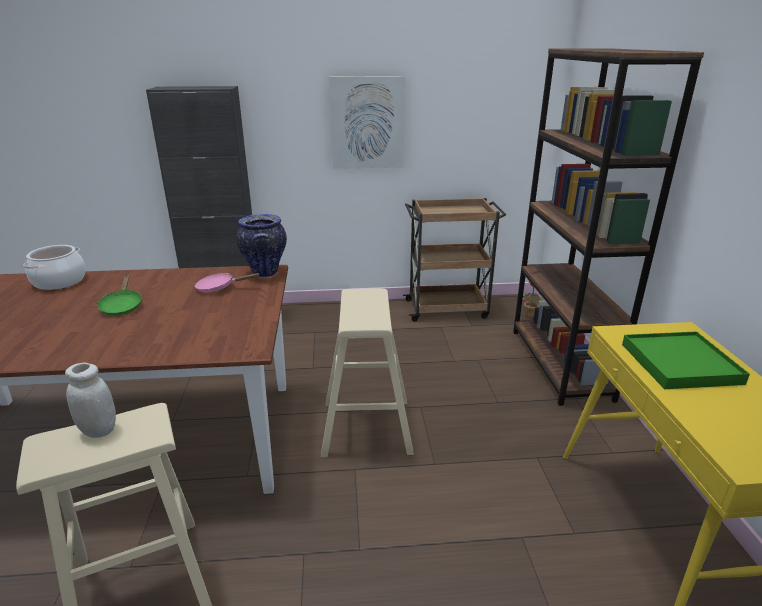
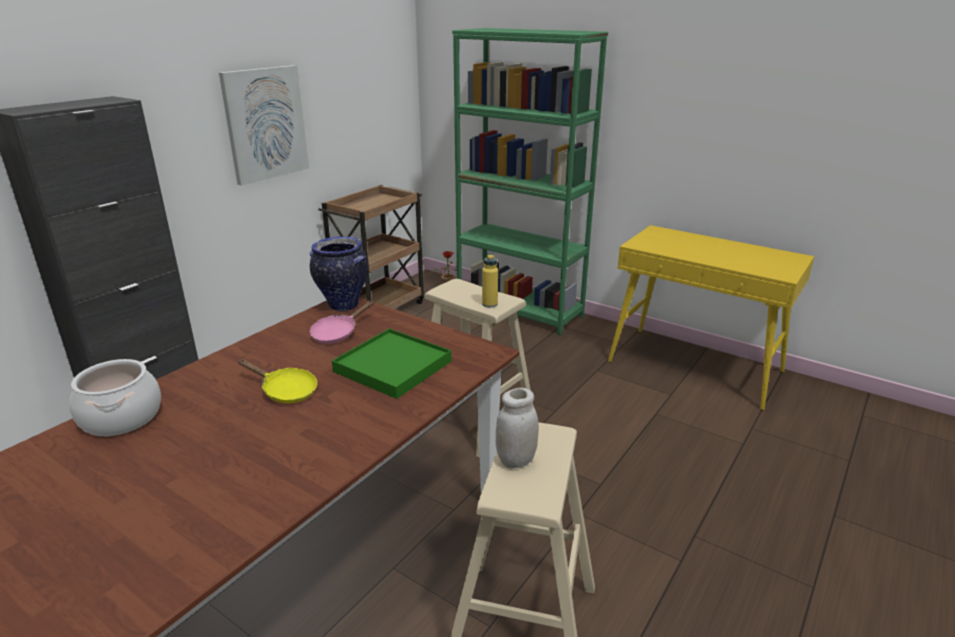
camera: 50 degrees left, 0 degrees up
(122, 306) = (285, 391): green frying pan -> yellow frying pan
(357, 318) = (489, 304): none -> yellow bottle
(560, 364) = (519, 310): brown bookcase -> green bookcase
(679, 363) = (688, 247): green tray -> green tray (392, 366)

